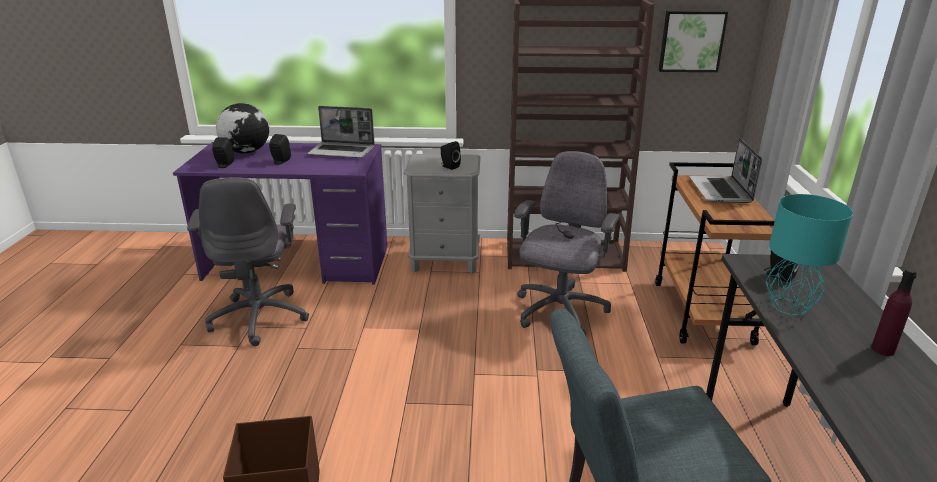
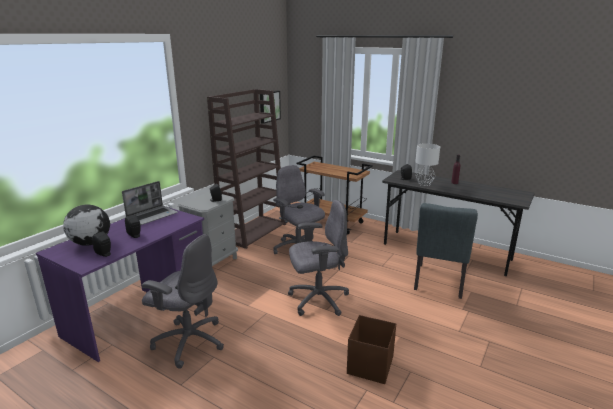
camera: 60 degrees left, 5 degrees down
(425, 384) = (317, 300): none -> grey office chair
(721, 191) = (325, 167): laptop -> none
(788, 306) = (424, 184): turquoise table lamp -> grey table lamp

